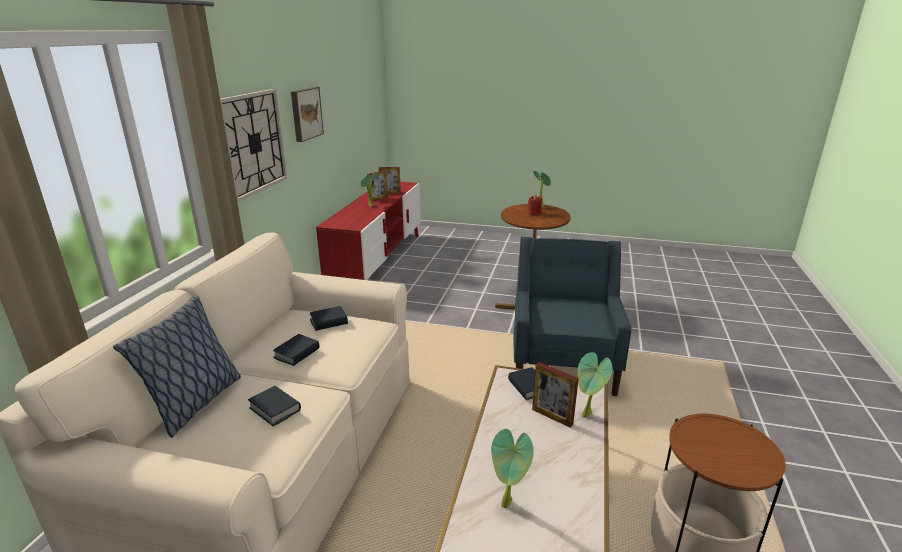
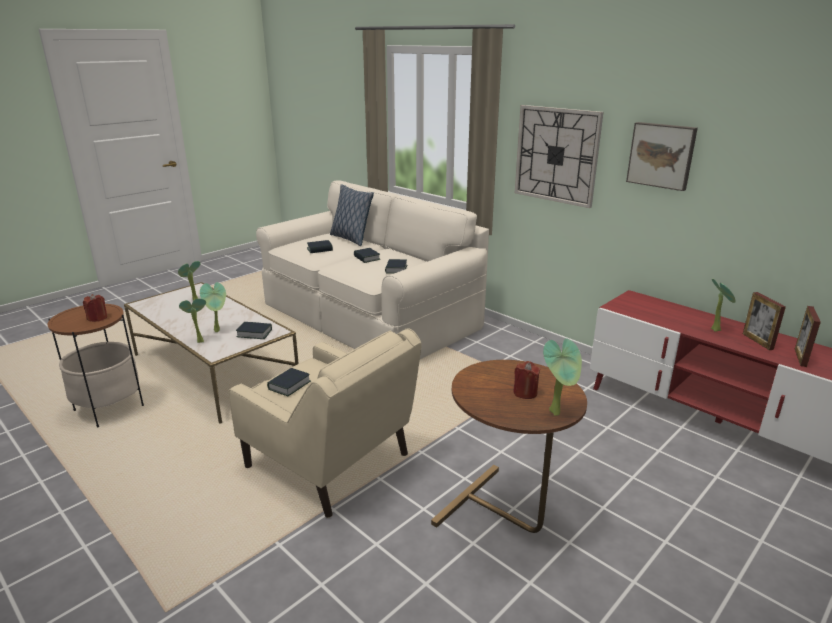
camera: 120 degrees right, 0 degrees up
(552, 417) = (218, 330): picture frame -> potted plant
(563, 362) = (330, 463): blue armchair -> beige armchair
(579, 322) = (289, 385): none -> book
(710, 435) = (97, 318): none -> red candle

